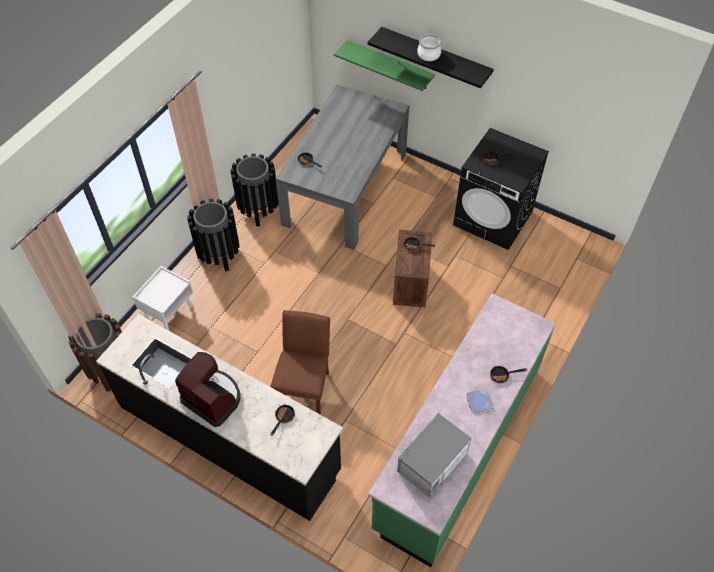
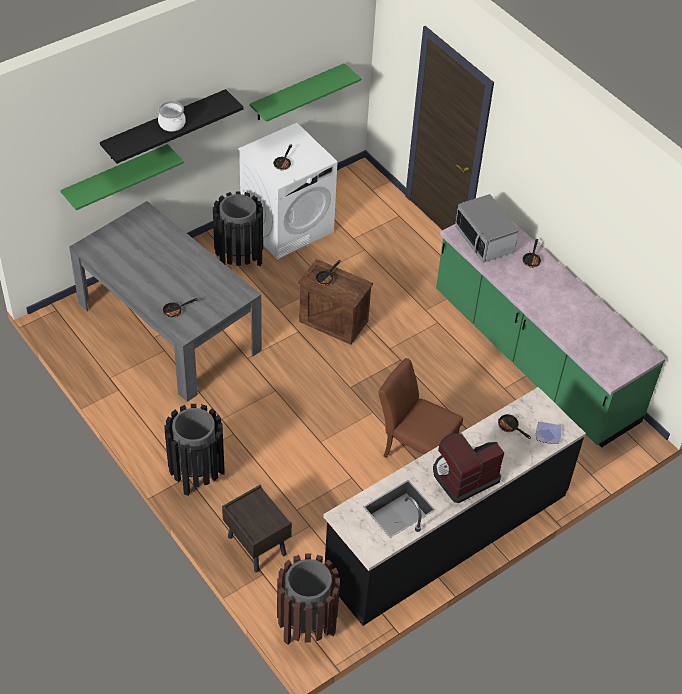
camera: 70 degrees left, 5 degrees down
(169, 314) = (256, 545): white nightstand -> brown nightstand
(258, 210) = (150, 415): black trash can -> black trash can (239, 258)
(432, 463) = (599, 338): microwave -> microwave (484, 240)
(479, 401) = (551, 284): plate -> plate (547, 433)
(493, 218) = (287, 226): black washing machine -> white washing machine
(560, 127) = (297, 92): none -> green shelf

